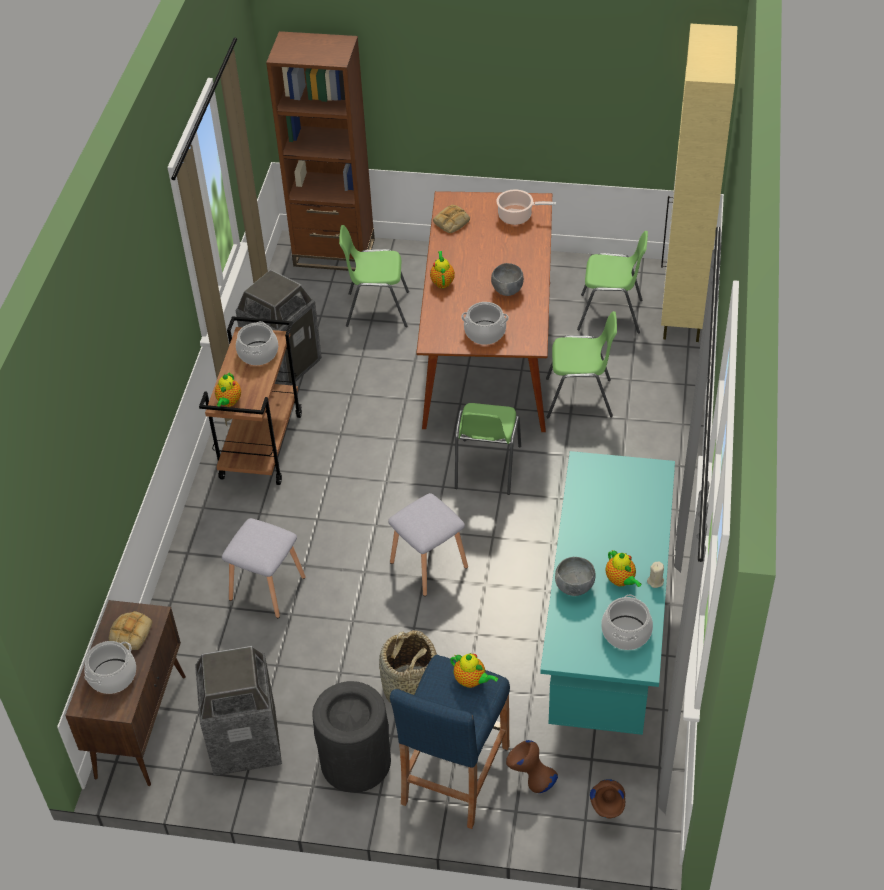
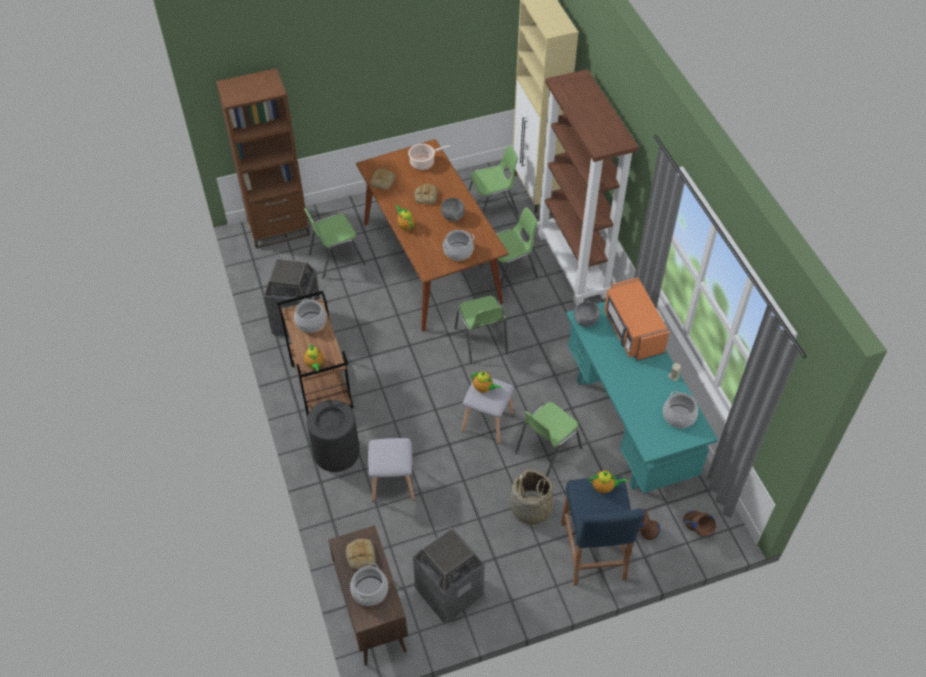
camera: 30 degrees left, 5 degrees up
(356, 761) = (528, 571): black trash can -> black trash can (336, 451)
(479, 629) = (547, 450): none -> green chair
(491, 255) = (425, 196): none -> bread
(574, 587) = (629, 400): grey bowl -> grey bowl (585, 321)
(621, 581) = (654, 384): teapot -> teapot (484, 388)
(639, 506) = (632, 331): none -> orange microwave
(670, 419) = (573, 265): none -> brown bookcase

